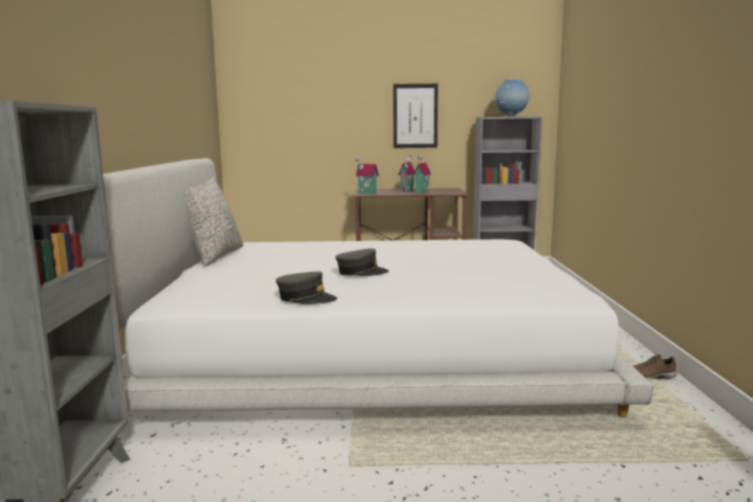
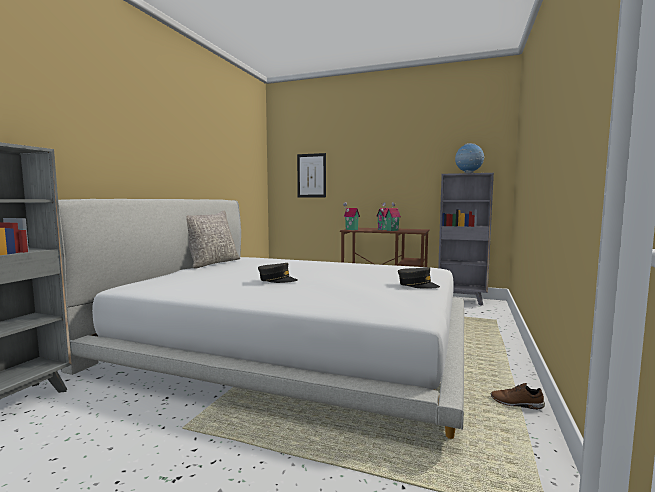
camera: 20 degrees right, 5 degrees down
(306, 298) = (207, 293): grey cap -> grey cap (417, 285)
(415, 116) = (397, 174): picture -> picture (311, 175)

